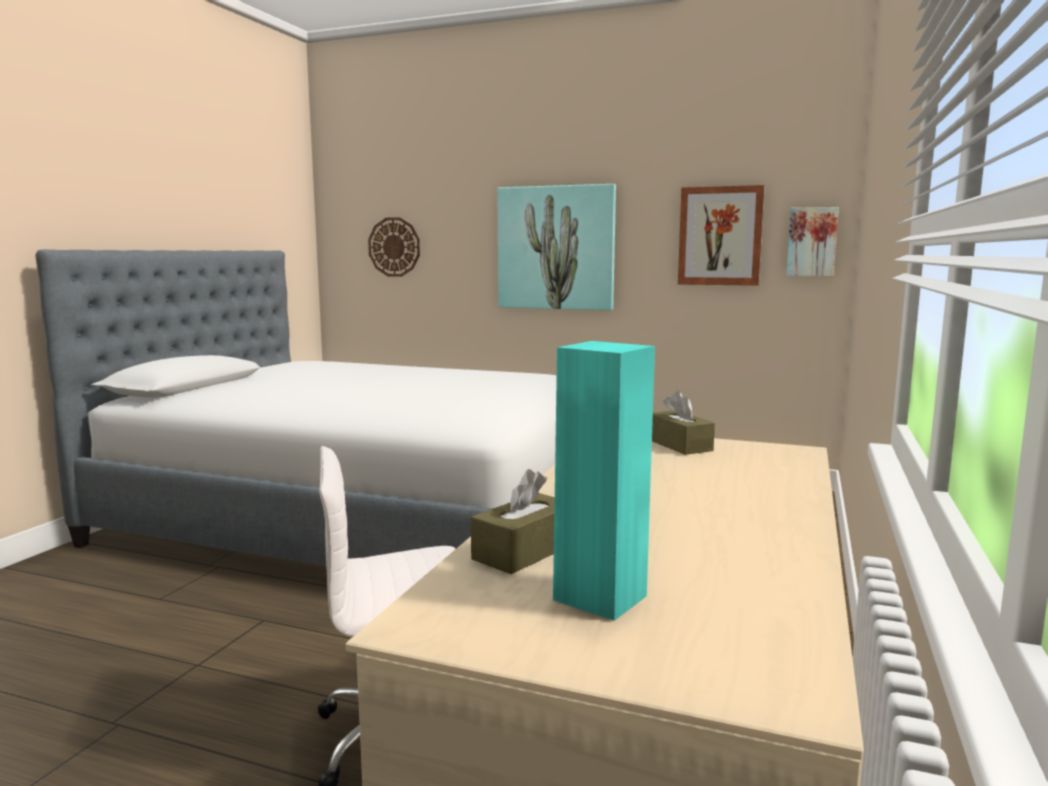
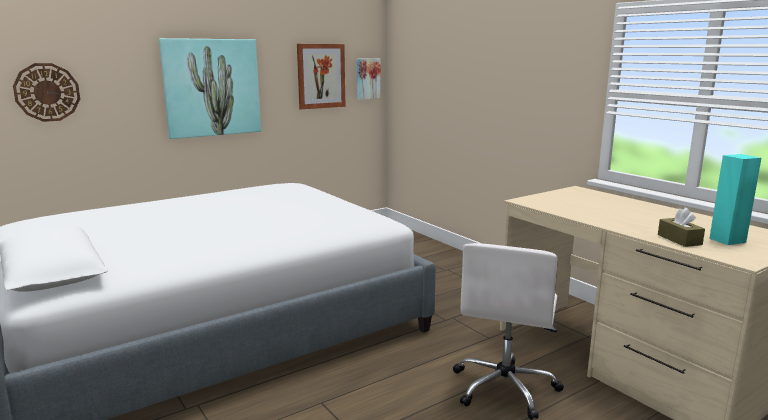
camera: 55 degrees left, 5 degrees up
(679, 445) = (552, 197): brown tissue box -> none

